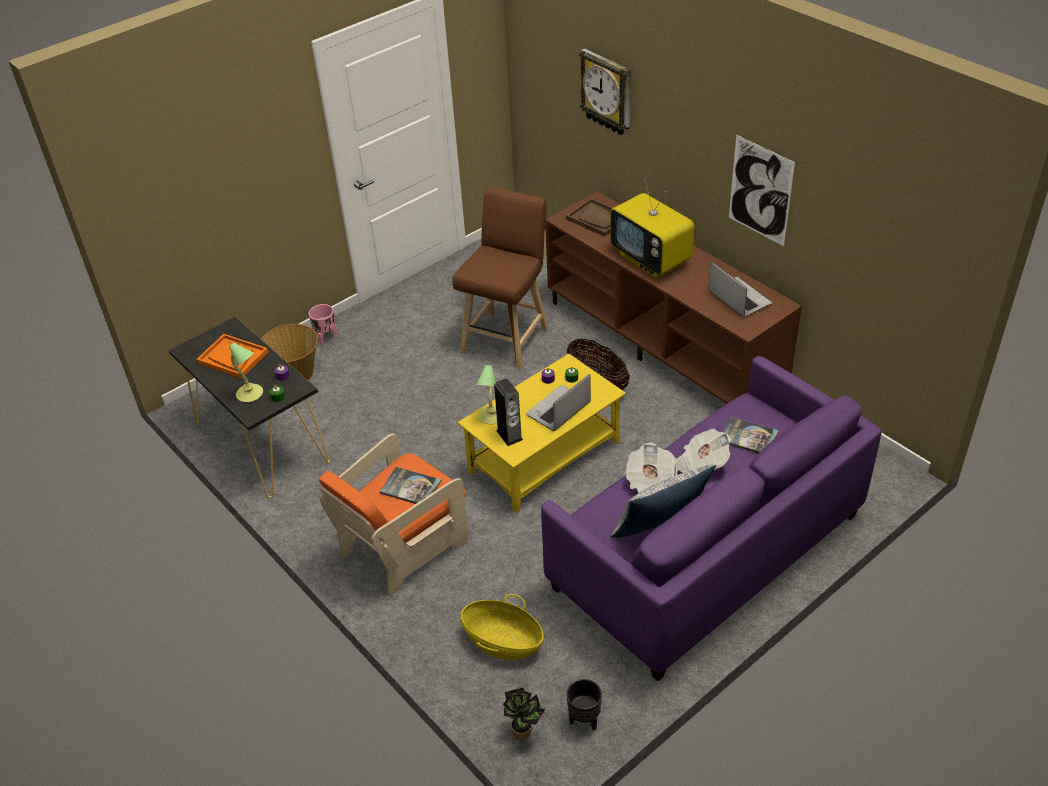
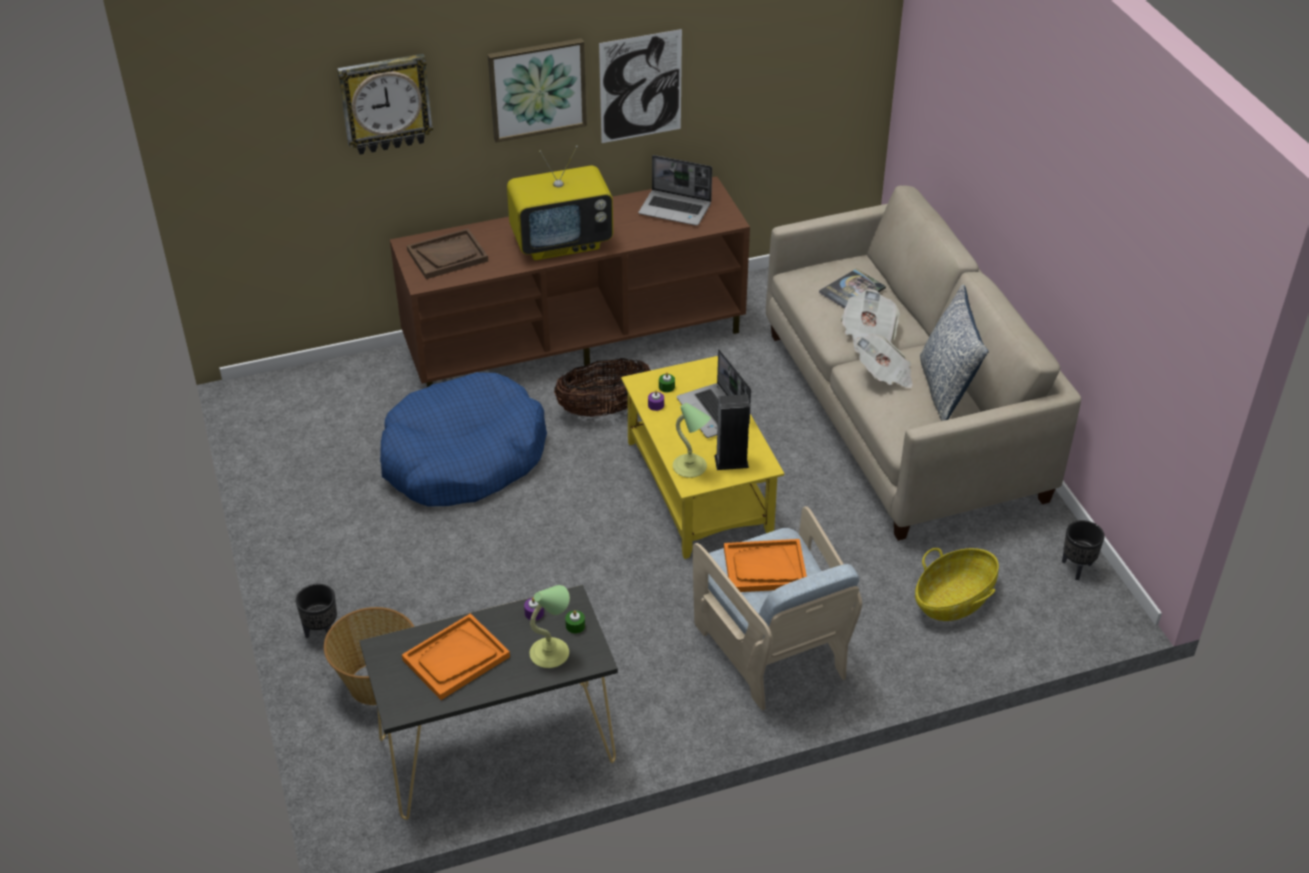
camera: 70 degrees left, 0 degrees up
(326, 337) = (321, 632): pink planter -> black planter
(403, 546) = (772, 648): orange armchair -> beige armchair
(410, 487) = (764, 568): book -> orange tray
(507, 337) = (463, 457): brown stool -> blue dog bed
(524, 732) = (1076, 616): potted plant -> none
(693, 143) = (537, 89): none -> picture
(706, 551) = (903, 414): purple sofa -> beige sofa
(738, 298) = (676, 209): laptop -> laptop turned 150 degrees counterclockwise

